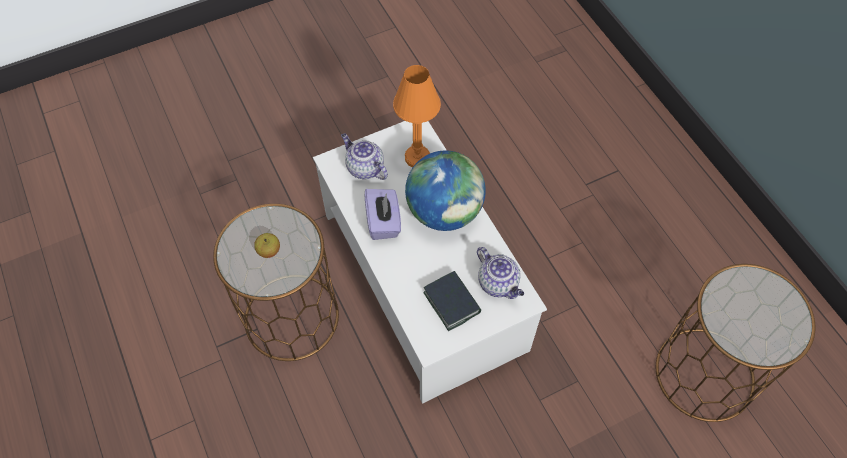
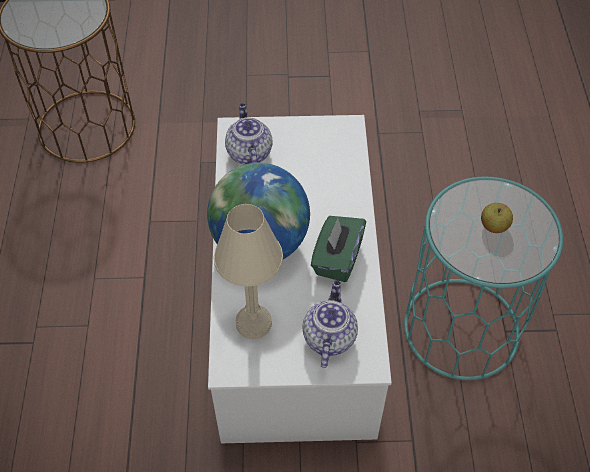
camera: 155 degrees left, 5 degrees down
(291, 316) = (461, 329): brown side table -> turquoise side table
(364, 168) = (328, 337): teapot -> teapot turned 150 degrees counterclockwise
(383, 222) = (337, 259): purple tissue box -> green tissue box
(417, 158) = (253, 323): orange table lamp -> beige table lamp
(451, 302) = (306, 154): book -> none

